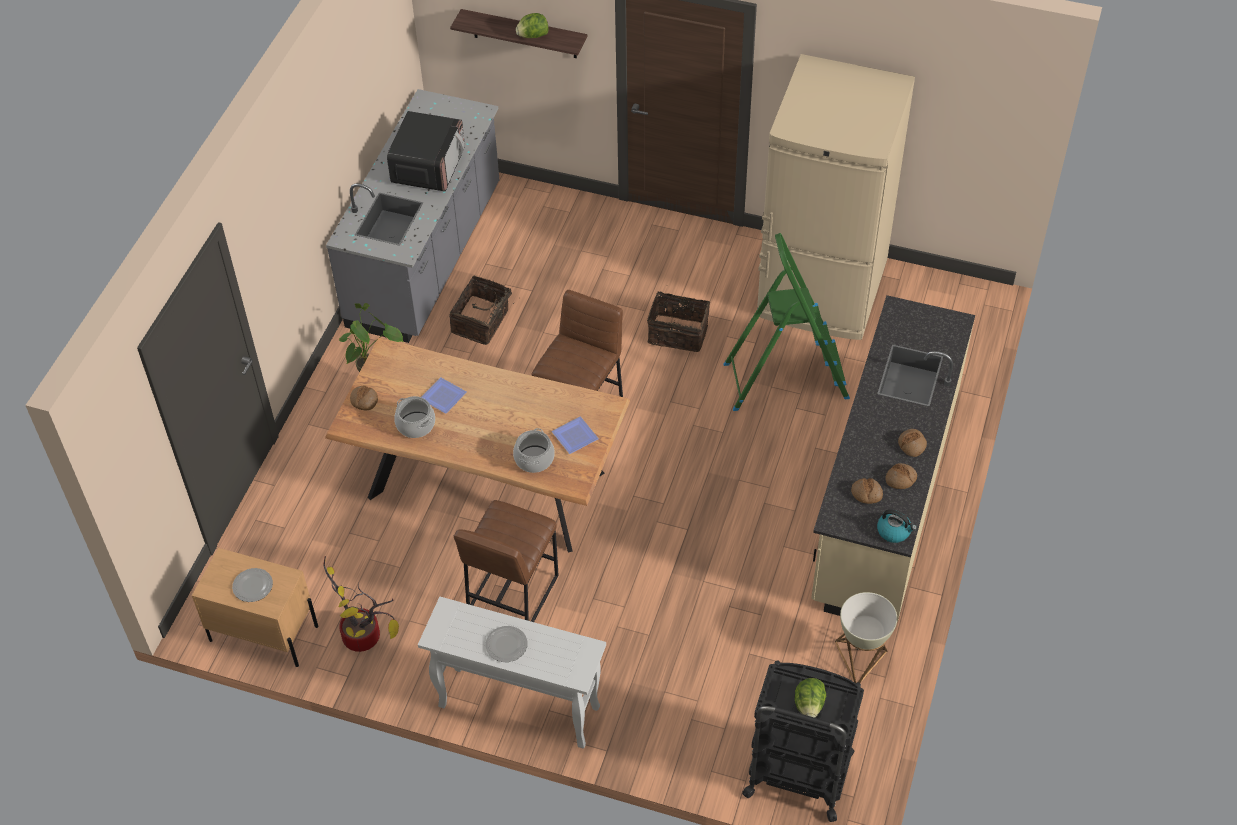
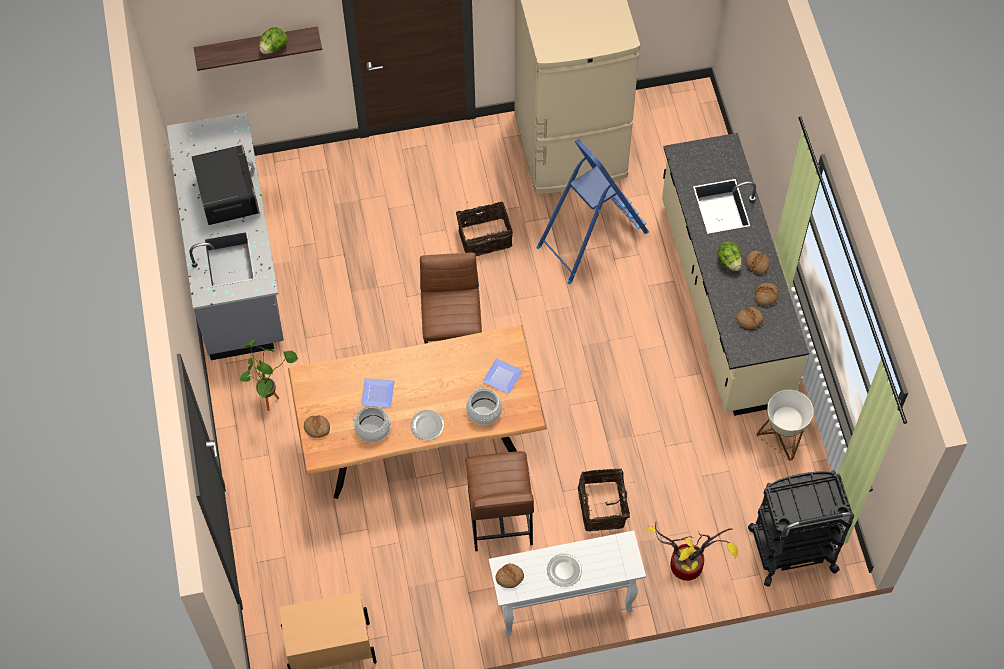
camera: 30 degrees left, 10 degrees up
(253, 586) = (330, 623): plate -> plate (427, 426)
(365, 635) = (411, 611): potted plant -> potted plant (688, 564)
(447, 624) = (509, 577): none -> bread
(482, 322) = (322, 301): basket -> basket (603, 506)
(787, 381) = (593, 239): green step ladder -> blue step ladder
(809, 705) = (808, 504): lettuce -> lettuce (729, 262)
(894, 531) = (786, 340): kettle -> none

